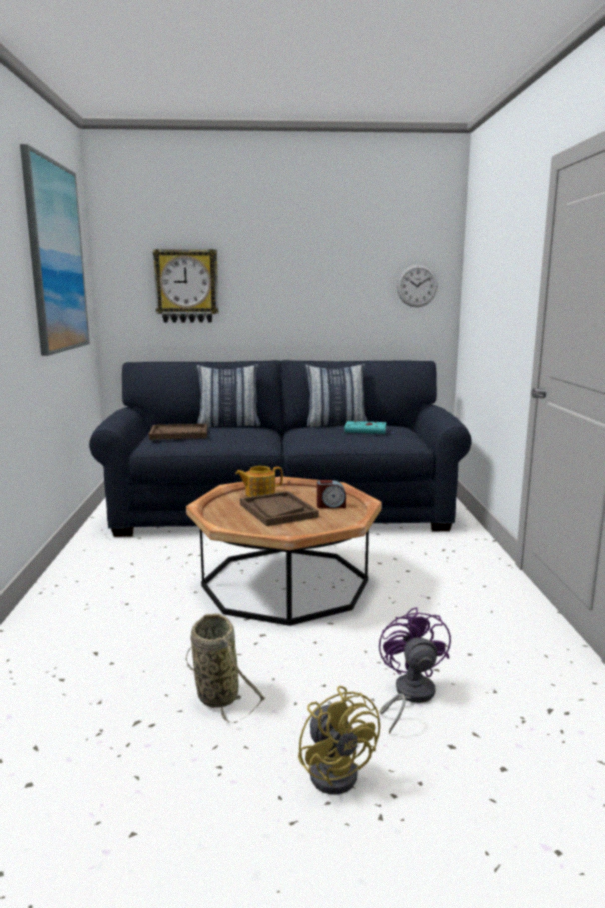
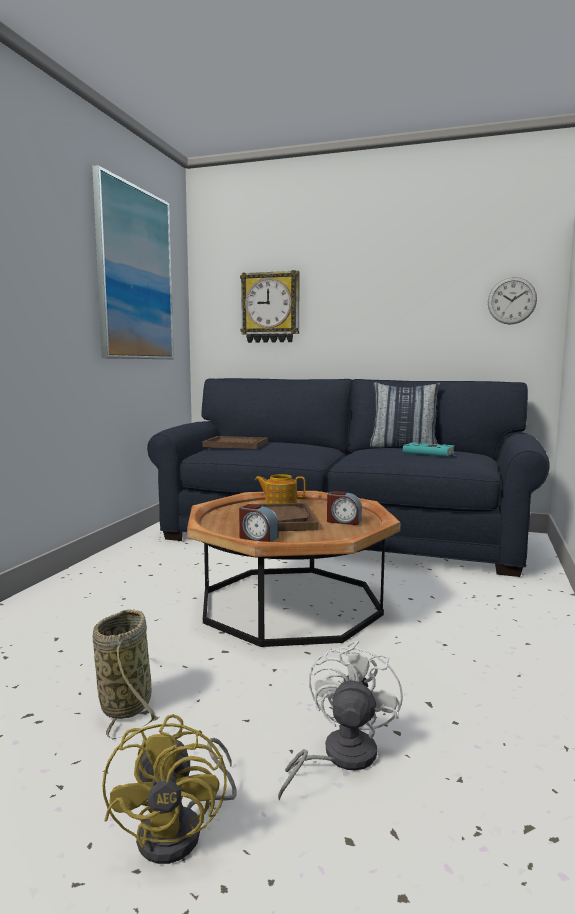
camera: 20 degrees right, 5 degrees down
(228, 425) = (293, 442): pillow -> none
(276, 532) = (257, 538): none -> alarm clock
(409, 695) = (339, 757): purple fan -> white fan

